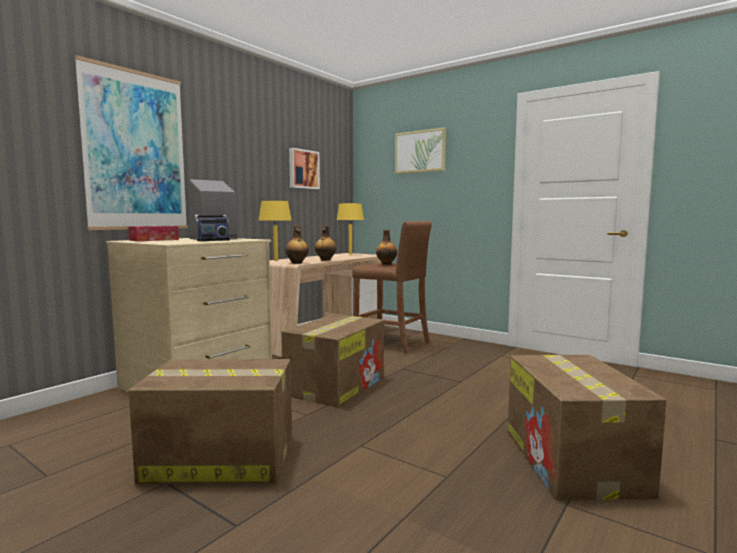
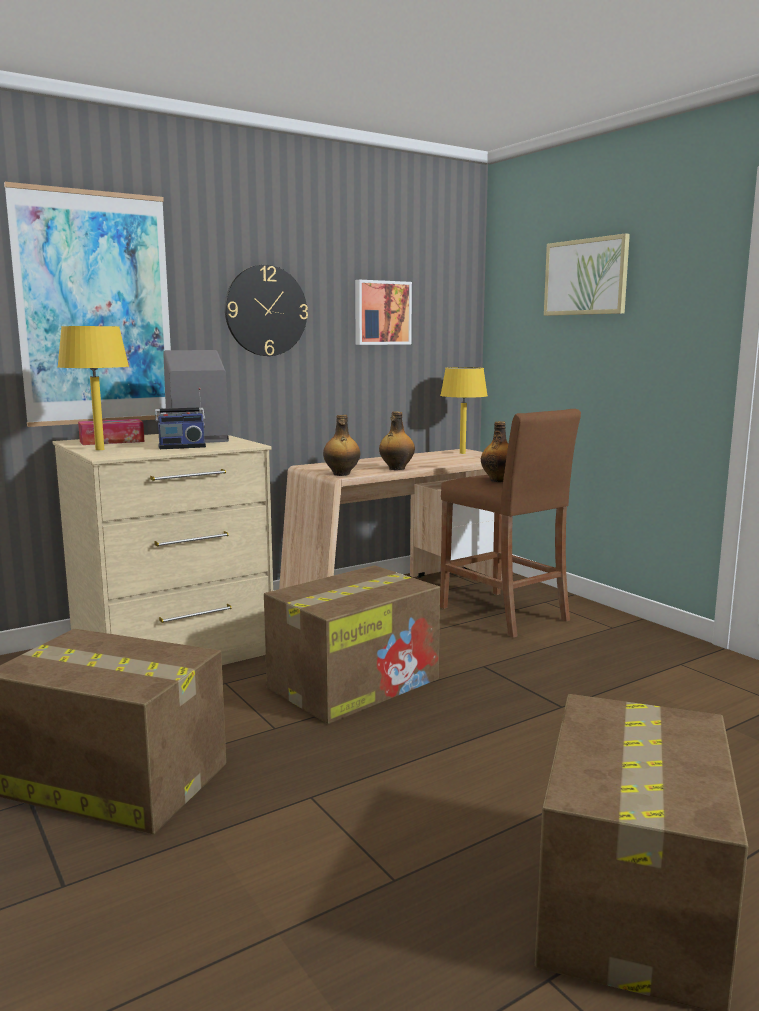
camera: 20 degrees right, 5 degrees up
(240, 162) = (266, 311): none -> wall clock
(276, 260) = (320, 465): yellow table lamp -> yellow table lamp (100, 449)

